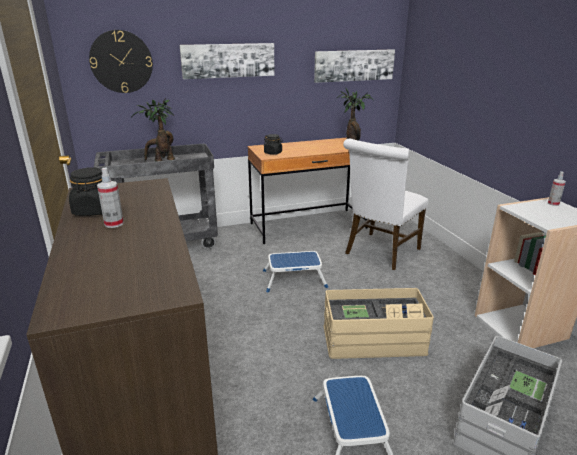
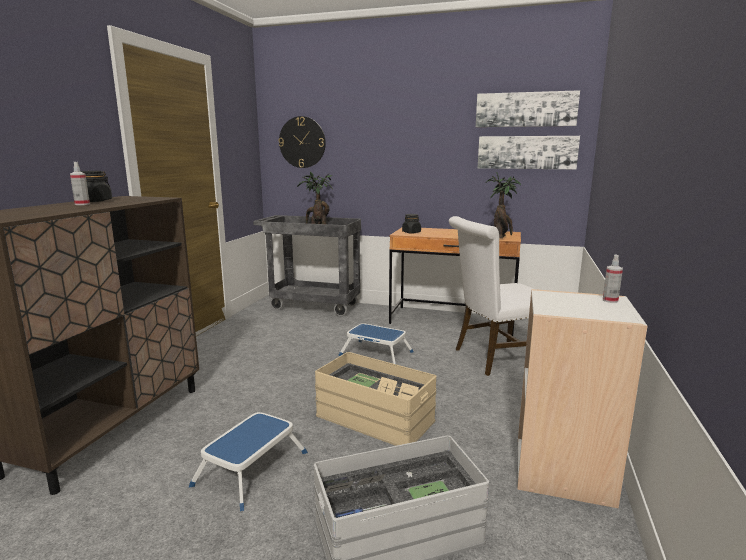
camera: 35 degrees right, 10 degrees down
(228, 60) = (390, 143): picture -> picture (525, 109)

